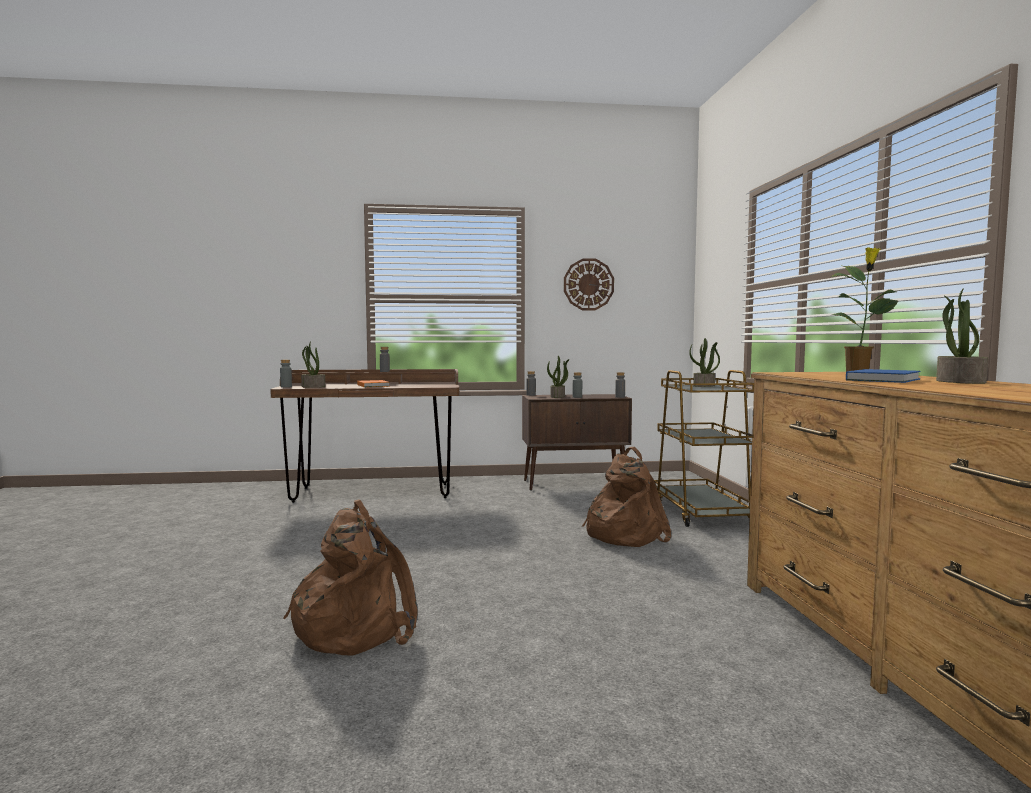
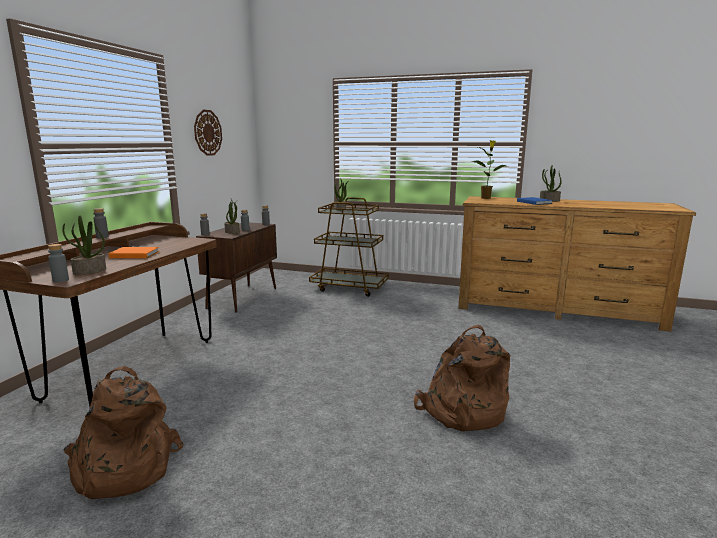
camera: 65 degrees left, 10 degrees up
(623, 534) = (366, 311): brown backpack -> brown backpack (122, 468)

